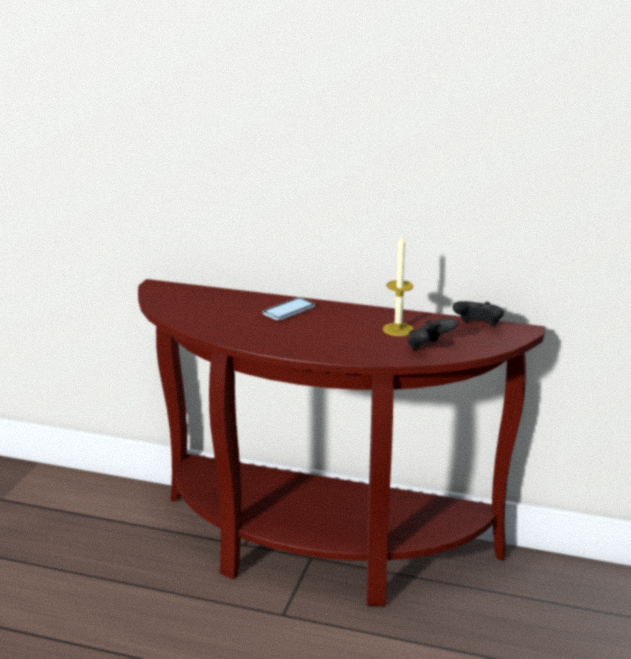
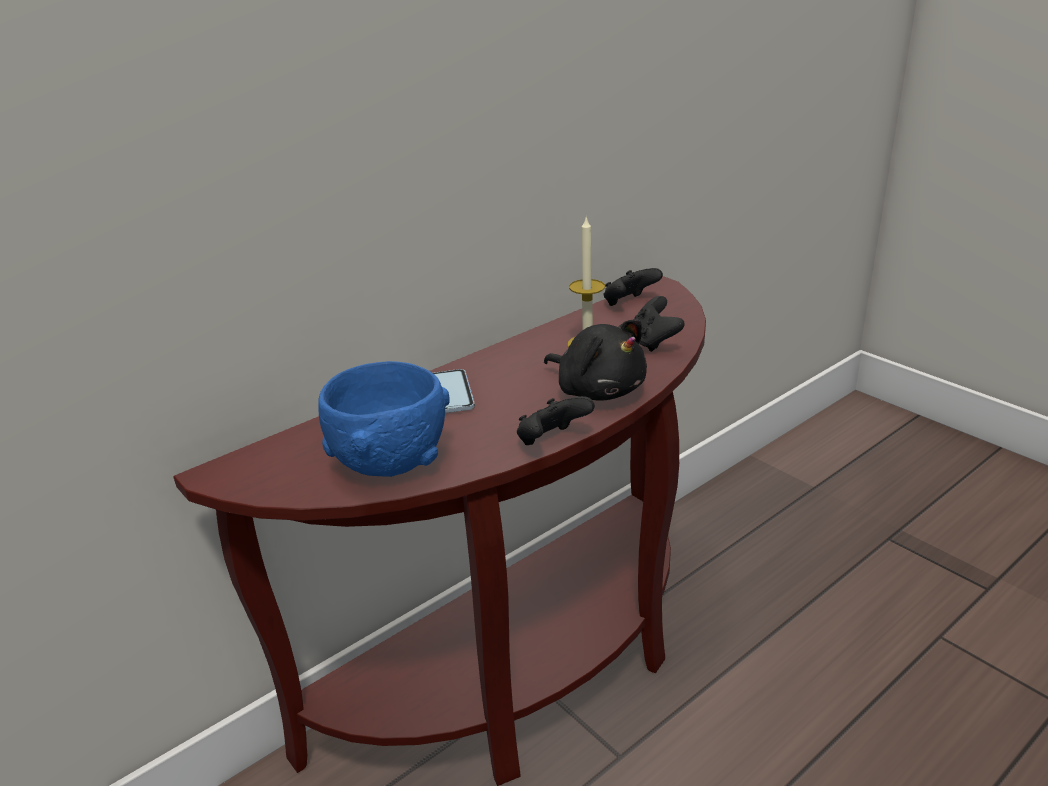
camera: 55 degrees left, 5 degrees up
(204, 318) = (390, 462): none -> blue bowl
(268, 350) = (552, 441): none -> black game controller
(342, 347) = (598, 390): none -> black plush toy

